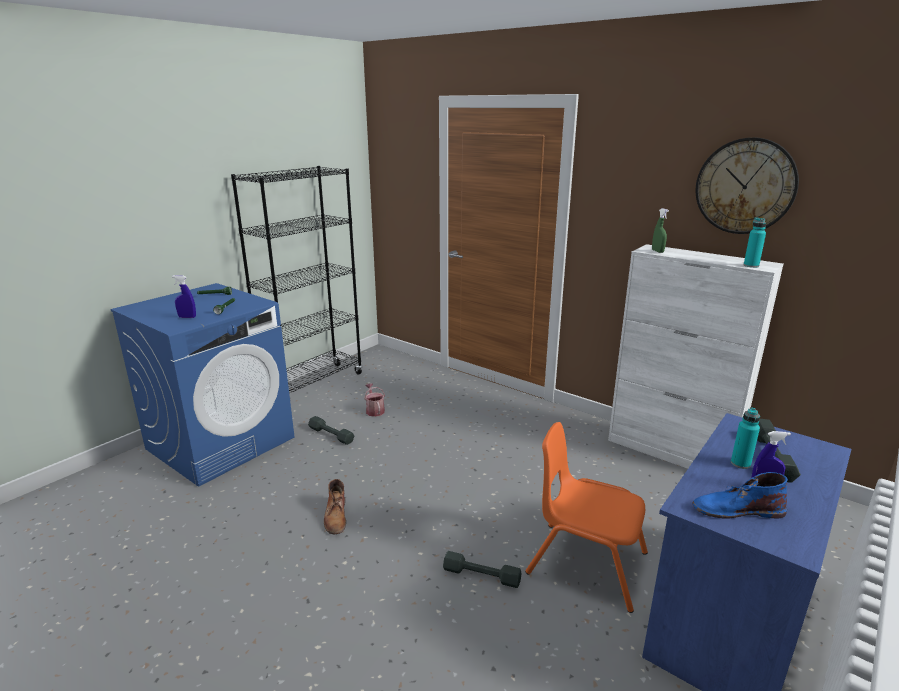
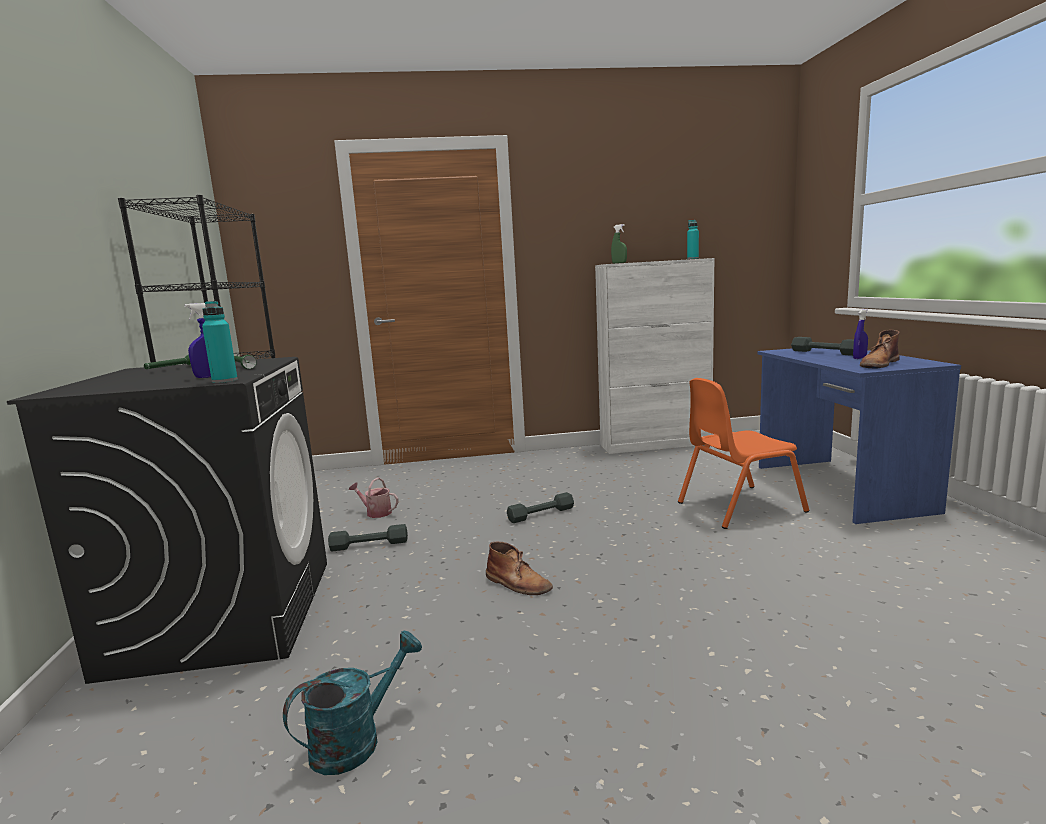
camera: 45 degrees left, 10 degrees down
(148, 550) = (356, 740): none -> turquoise watering can
(221, 442) = (225, 614): blue washing machine -> black washing machine
(481, 575) = (704, 545): grey dumbbell -> grey dumbbell (541, 514)
(736, 509) = (879, 364): blue boot -> brown boot
(740, 463) = (825, 357): turquoise bottle -> turquoise bottle (225, 381)
(745, 186) = (662, 204): wall clock -> none

